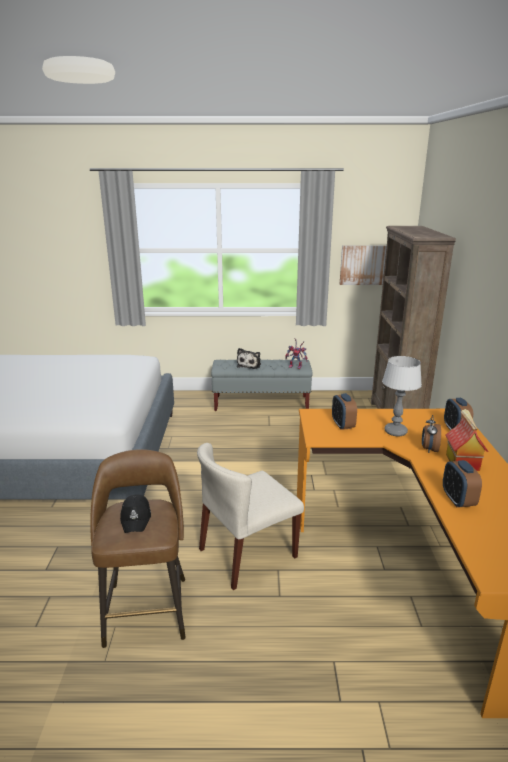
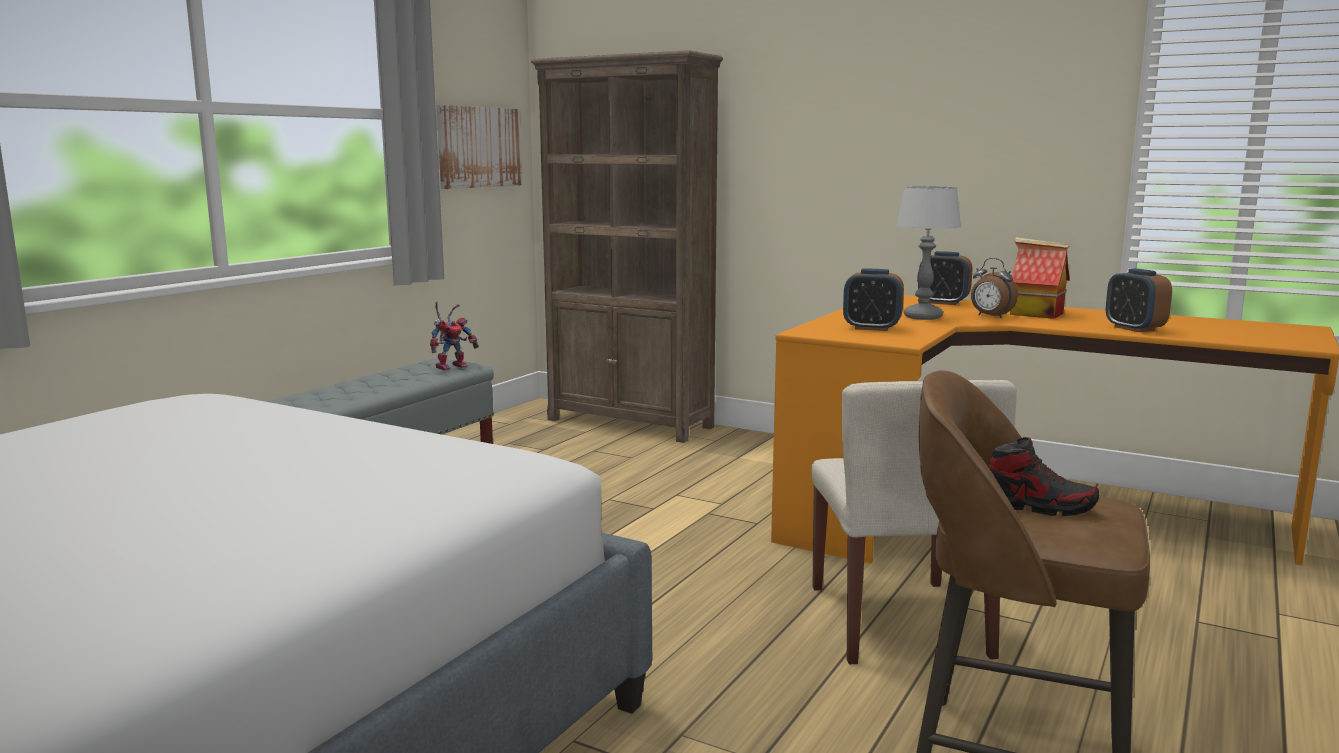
camera: 60 degrees left, 10 degrees down
(136, 518) = (1037, 506): black cap -> shoe
(249, 365) = (362, 388): plush toy -> none
(458, 500) = (1134, 329): alarm clock -> alarm clock turned 45 degrees clockwise

